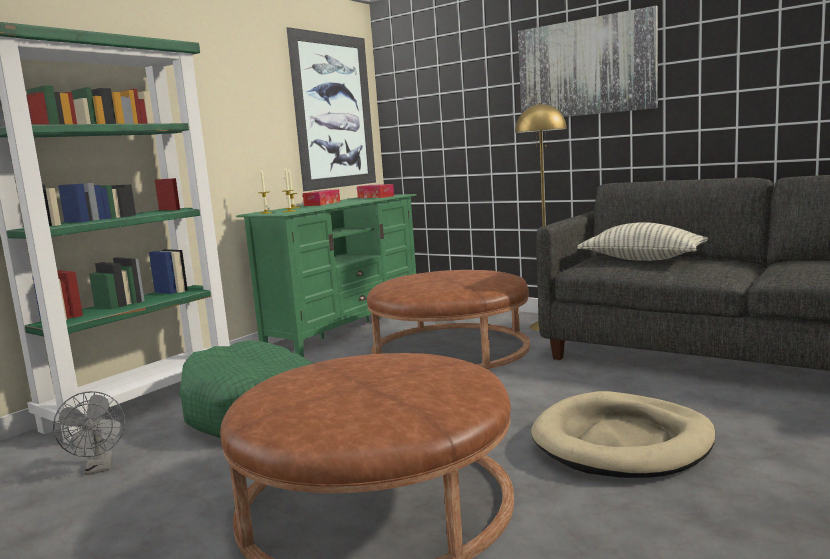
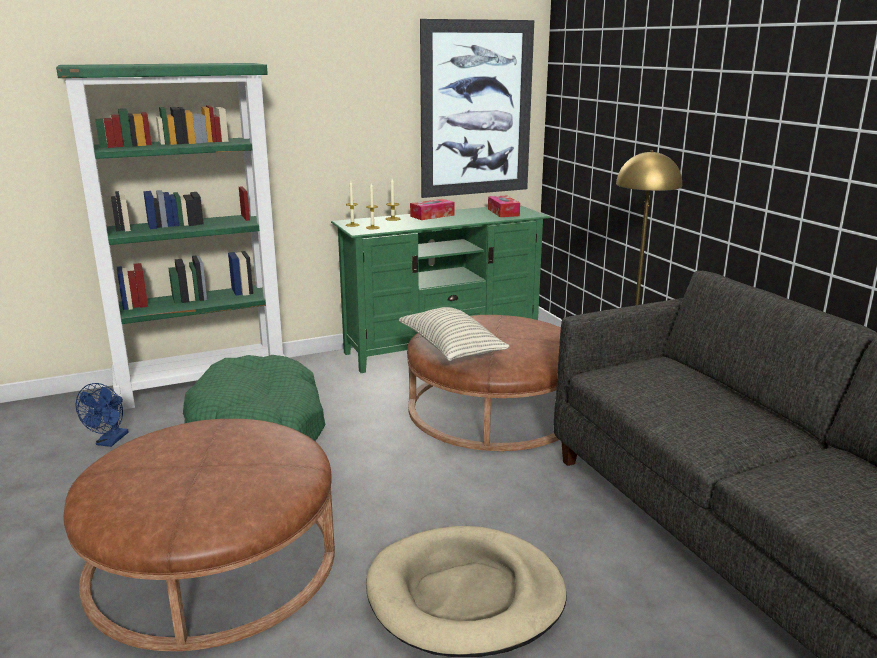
camera: 30 degrees right, 10 degrees up
(99, 468) = (110, 442): grey fan -> blue fan
(585, 67) = (732, 108): picture -> none
(642, 259) = (681, 386): pillow -> pillow (451, 349)

